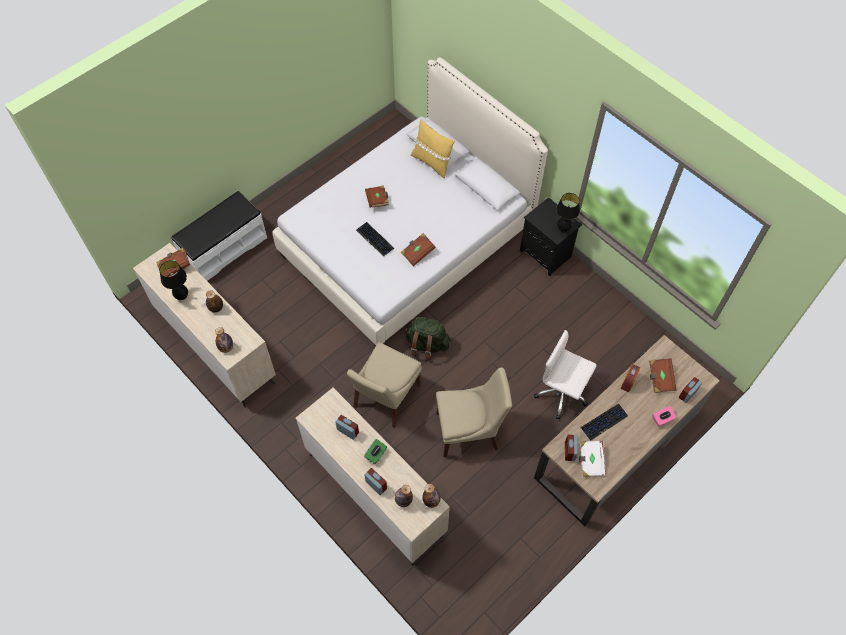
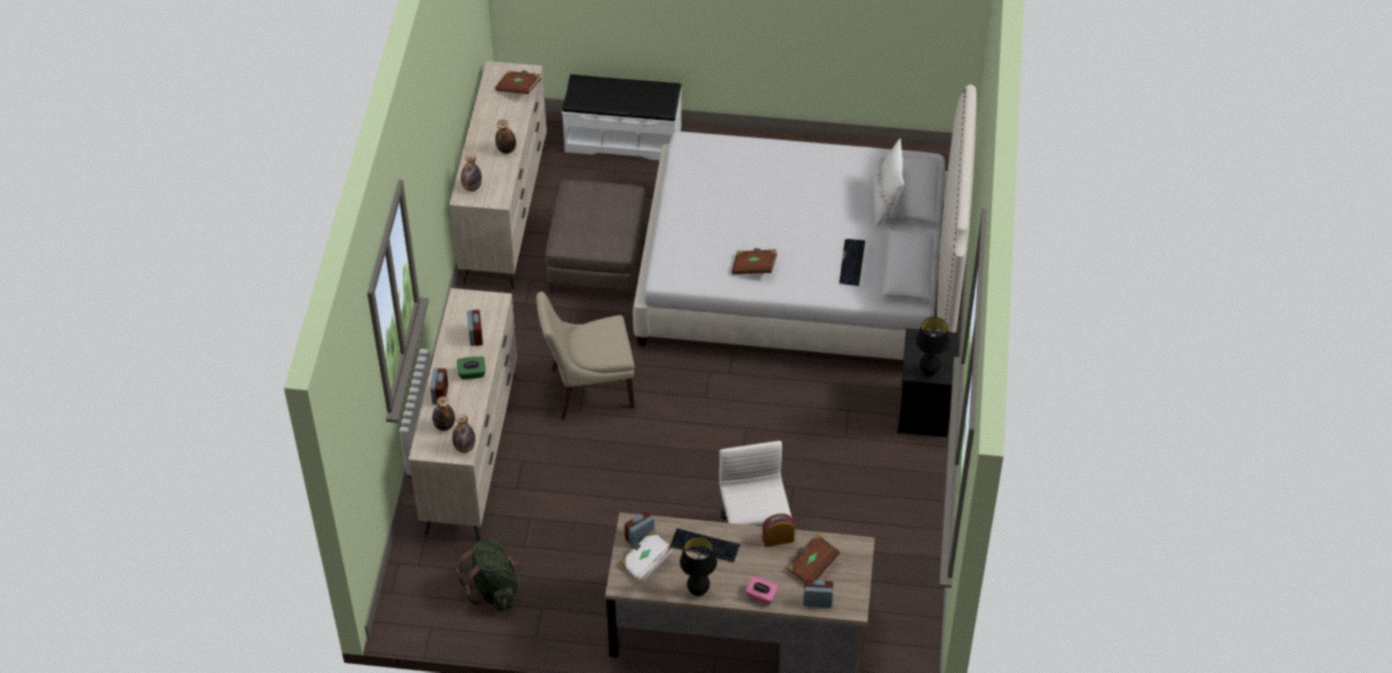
camera: 50 degrees right, 10 degrees down
(182, 296) = (492, 117): black table lamp -> black table lamp (698, 591)
(297, 325) = (598, 259): none -> brown ottoman
(375, 239) = (732, 222): keyboard -> keyboard (852, 263)
(377, 200) = (783, 192): brown book -> none
(427, 345) = (688, 381): green backpack -> green backpack (493, 589)
(432, 162) = (886, 203): yellow pillow -> white pillow
(469, 430) = (622, 485): beige chair -> none

